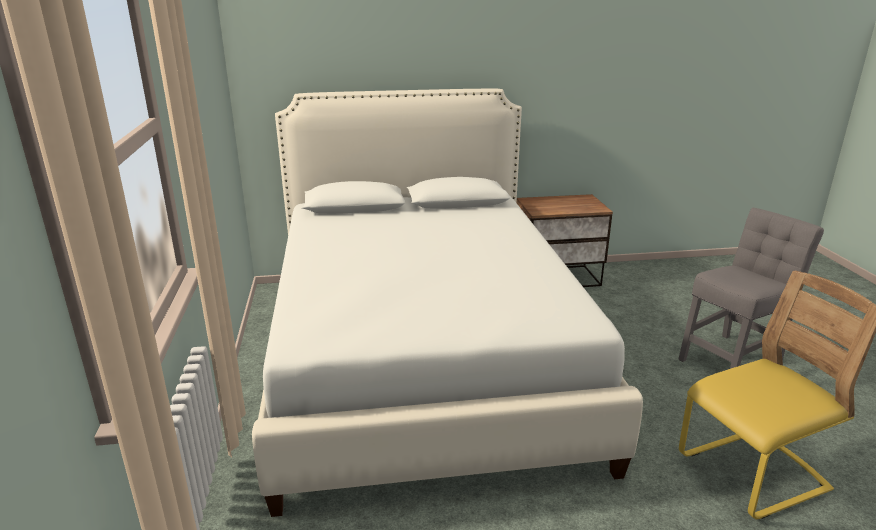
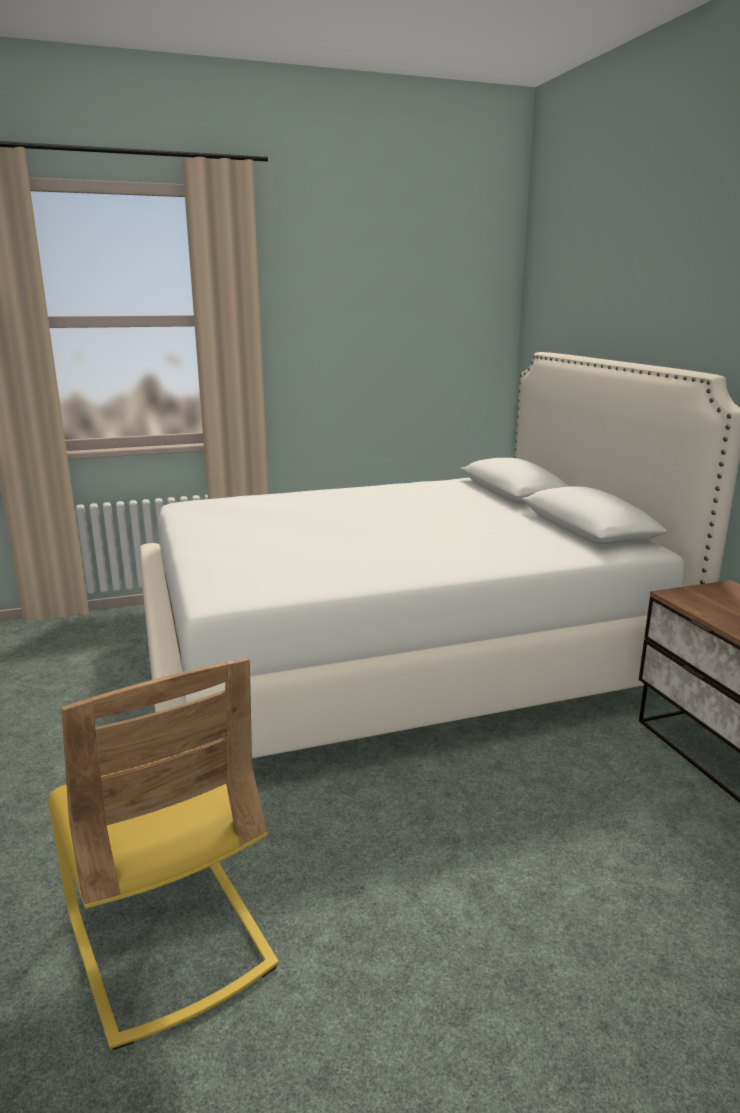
camera: 80 degrees right, 5 degrees down
(732, 358) = (541, 987): grey chair -> none

